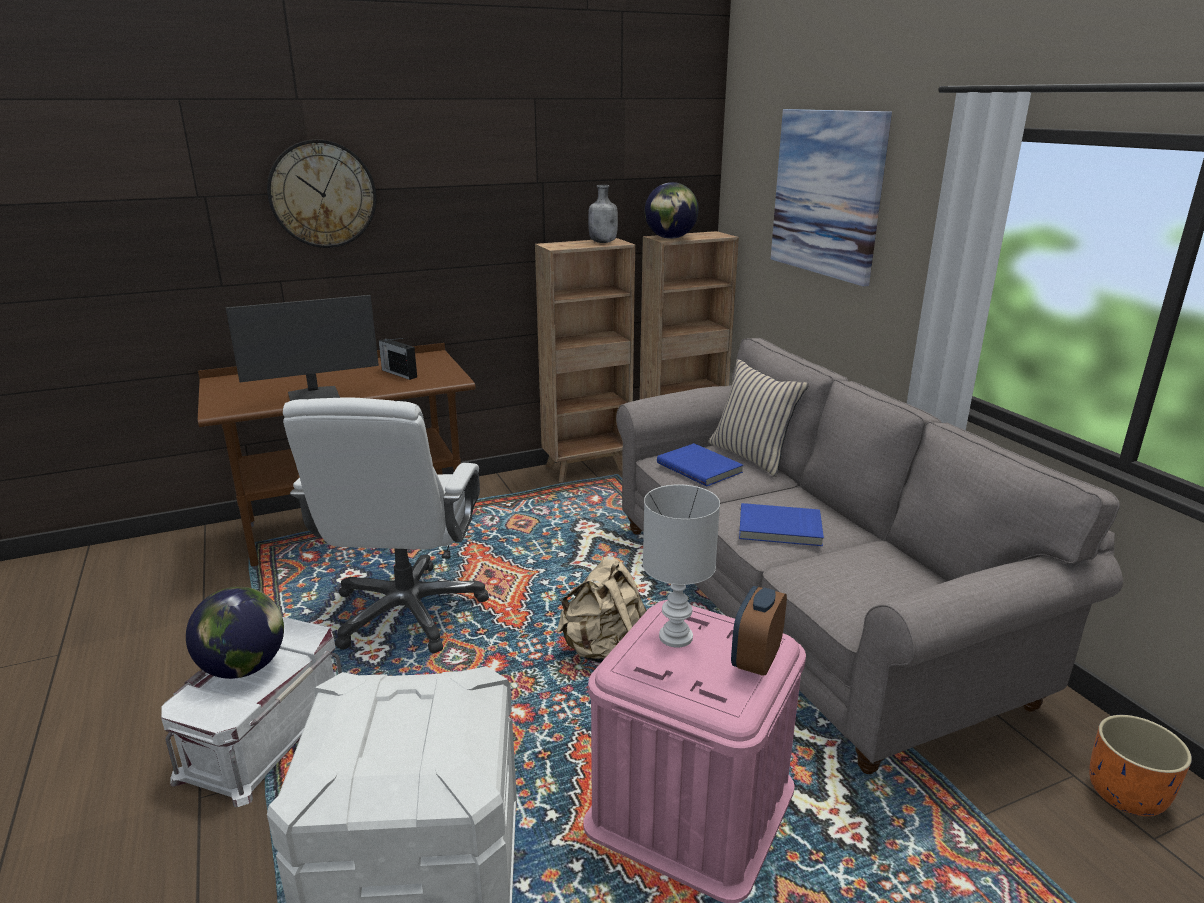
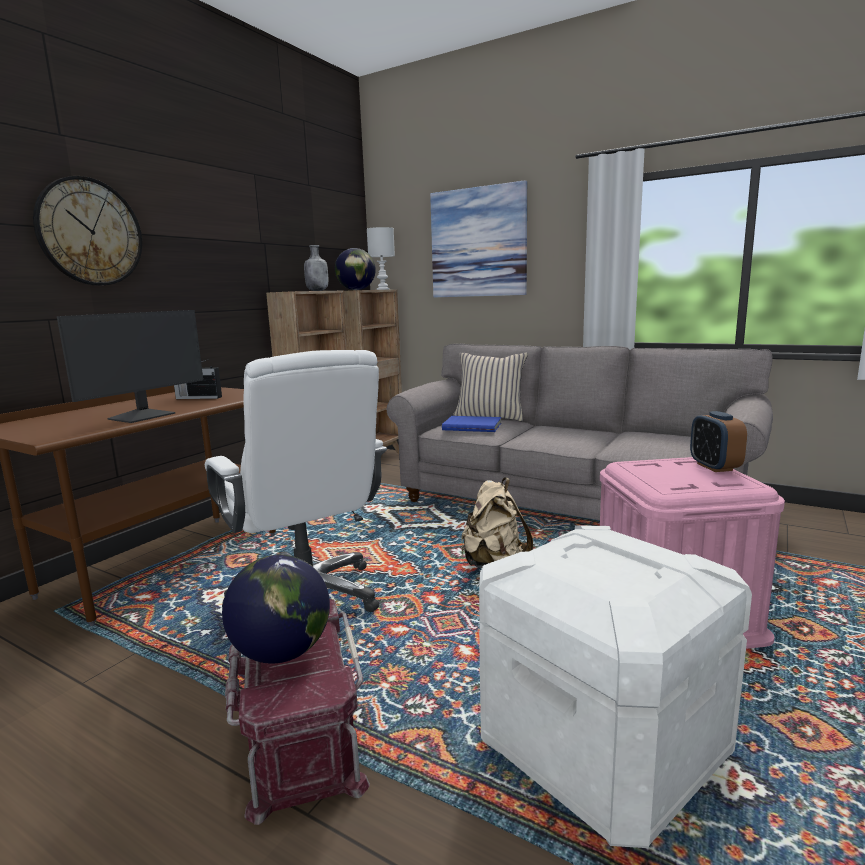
camera: 35 degrees left, 10 degrees down
(264, 733) = (299, 730): white storage box -> red storage box
(677, 636) = (657, 471): white table lamp -> white table lamp (383, 289)
(780, 528) = (569, 439): blue book -> none
(1127, 794) = (814, 523): orange planter -> none

